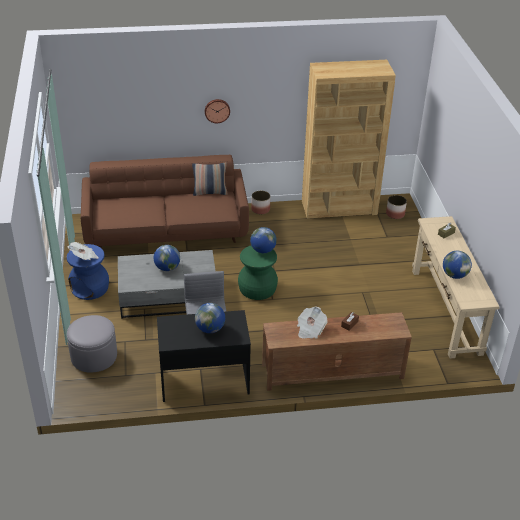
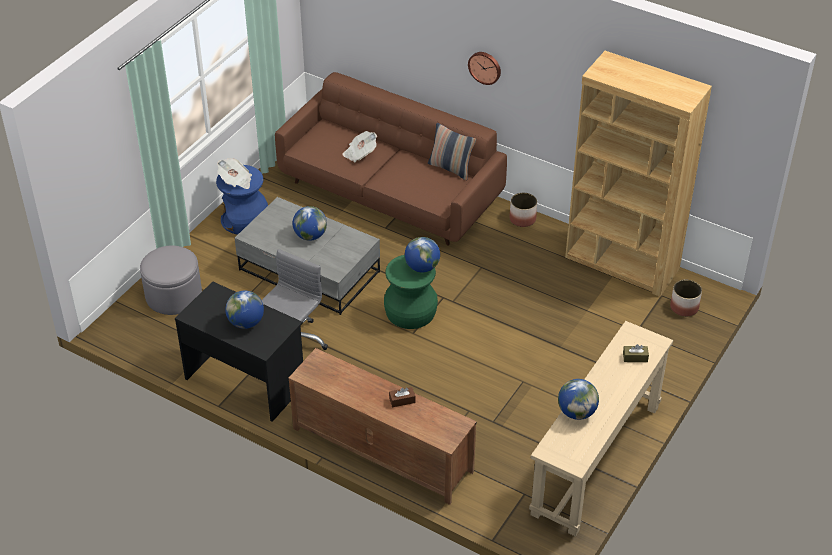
camera: 40 degrees right, 5 degrees up
(310, 329) = (353, 382): newspaper -> newspaper (360, 154)

